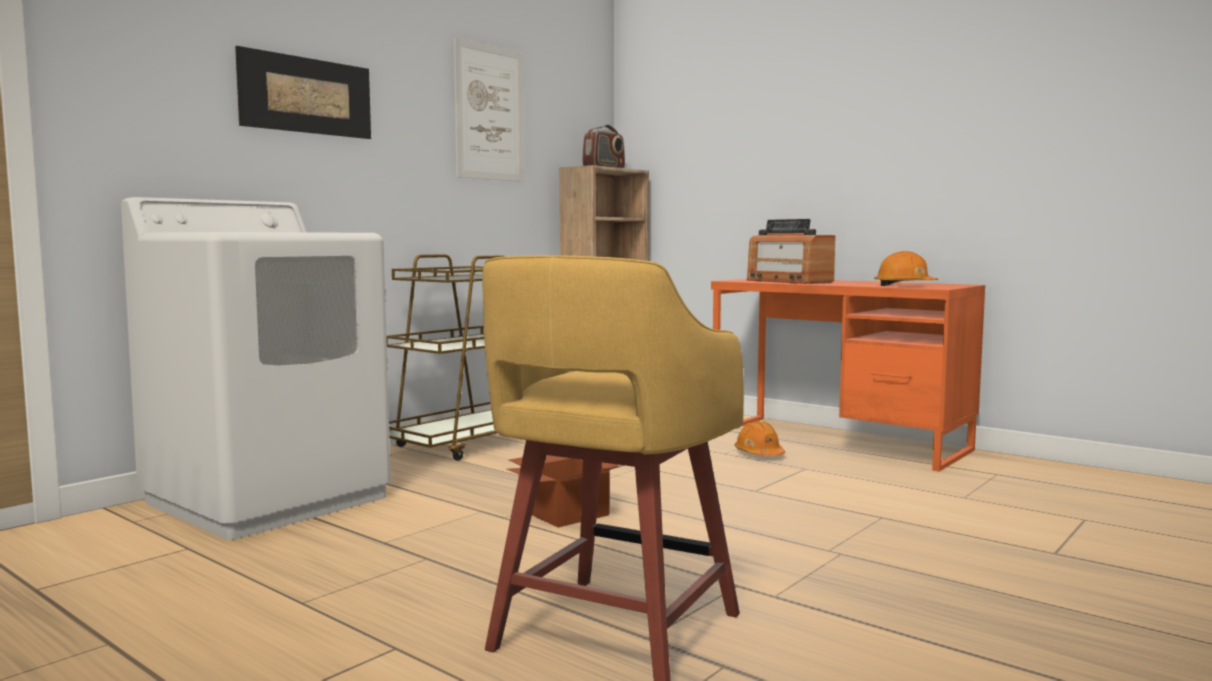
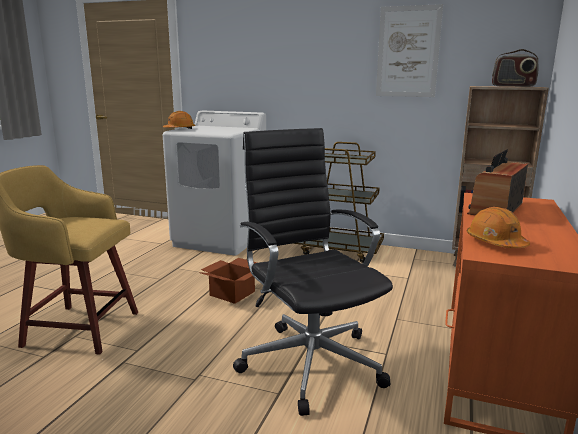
camera: 70 degrees right, 10 degrees up
(306, 95) = (282, 58): picture -> none
(759, 454) = (409, 332): orange hard hat -> orange hard hat (179, 129)
(811, 497) = (310, 361): none -> black office chair

